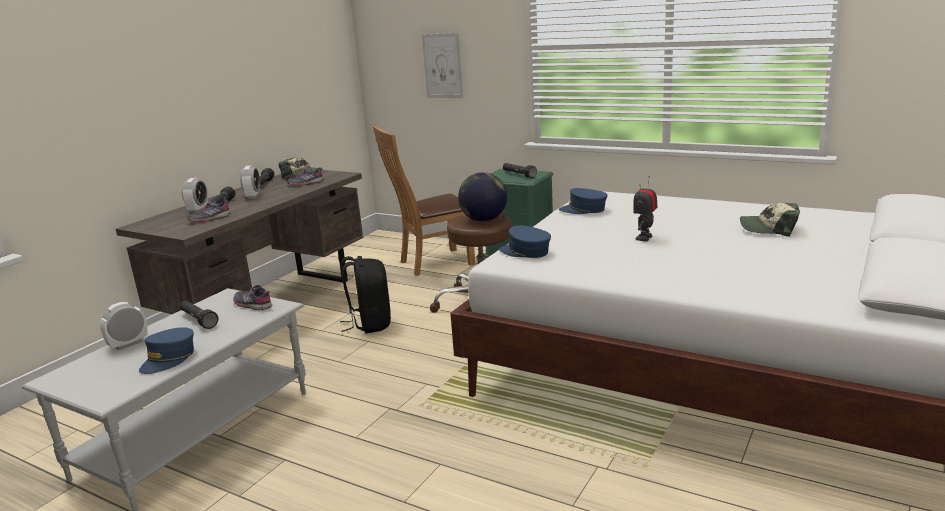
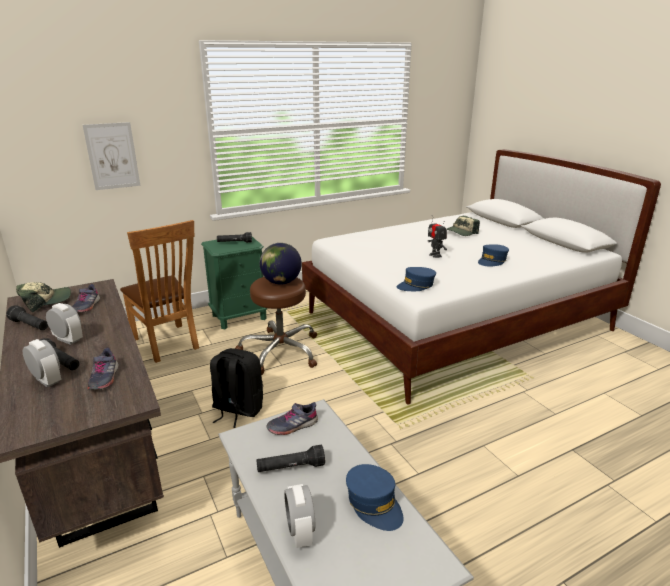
camera: 60 degrees left, 5 degrees up
(432, 263) = (168, 345): brown chair -> brown chair turned 45 degrees counterclockwise
(583, 210) = (362, 251): blue cap -> blue cap (492, 261)

